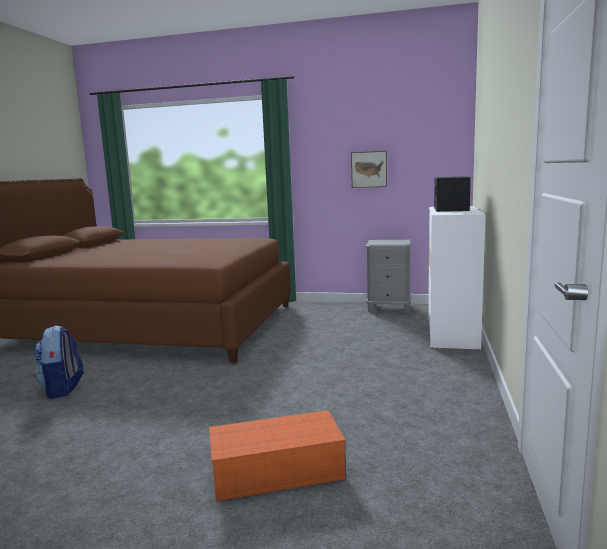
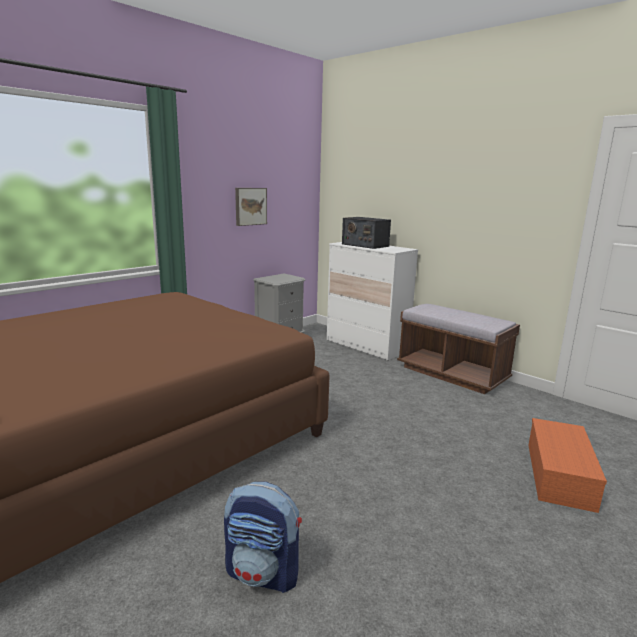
camera: 60 degrees left, 5 degrees up
(458, 380) = (452, 374): none -> brown bench

